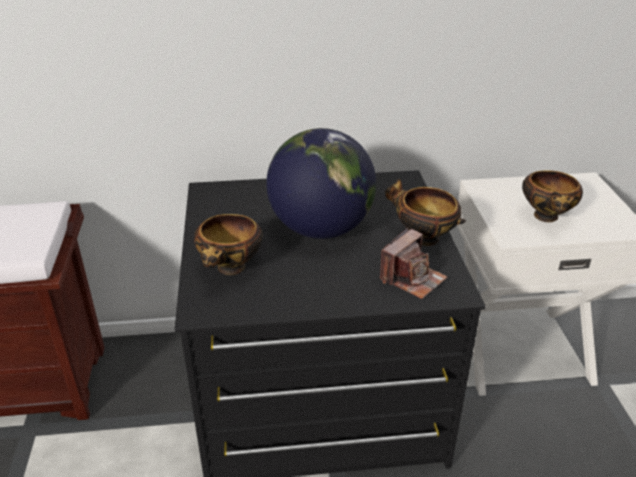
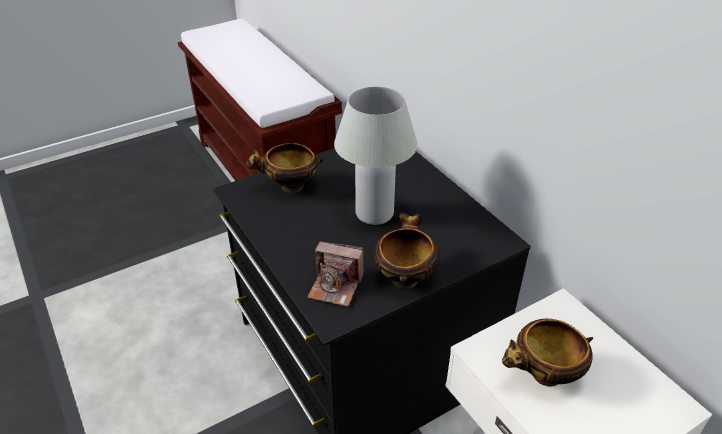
camera: 65 degrees right, 5 degrees up
(321, 228) = (374, 214): globe -> white table lamp

